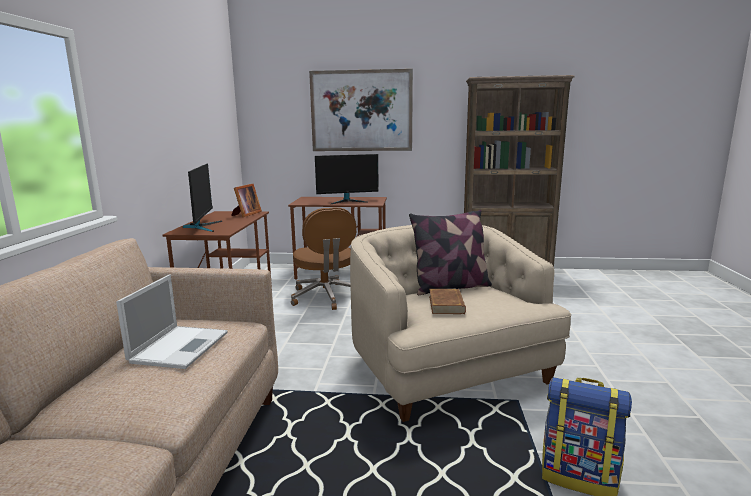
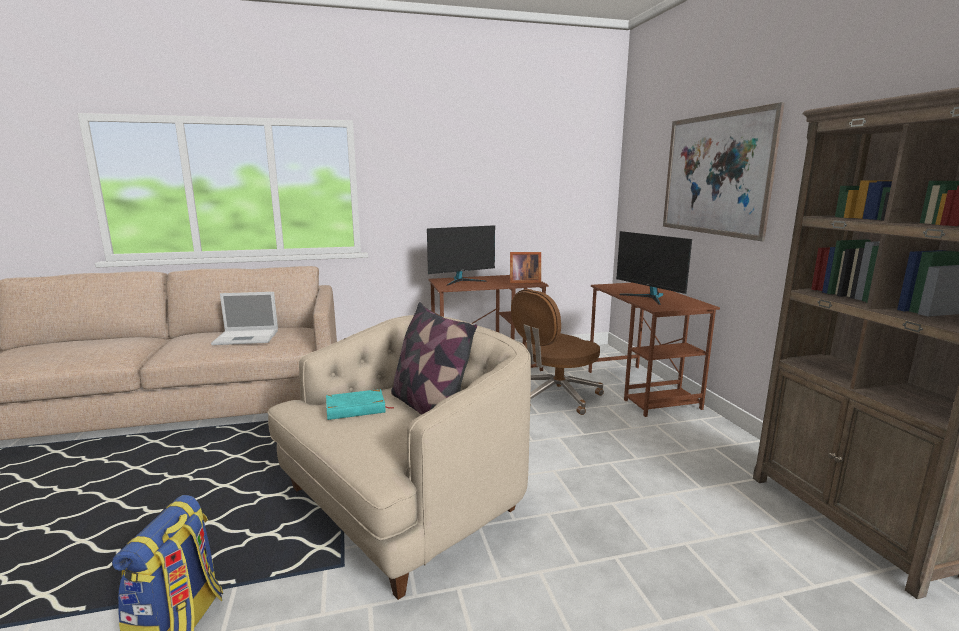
camera: 70 degrees right, 0 degrees up
(446, 305) = (356, 409): brown book -> turquoise book

